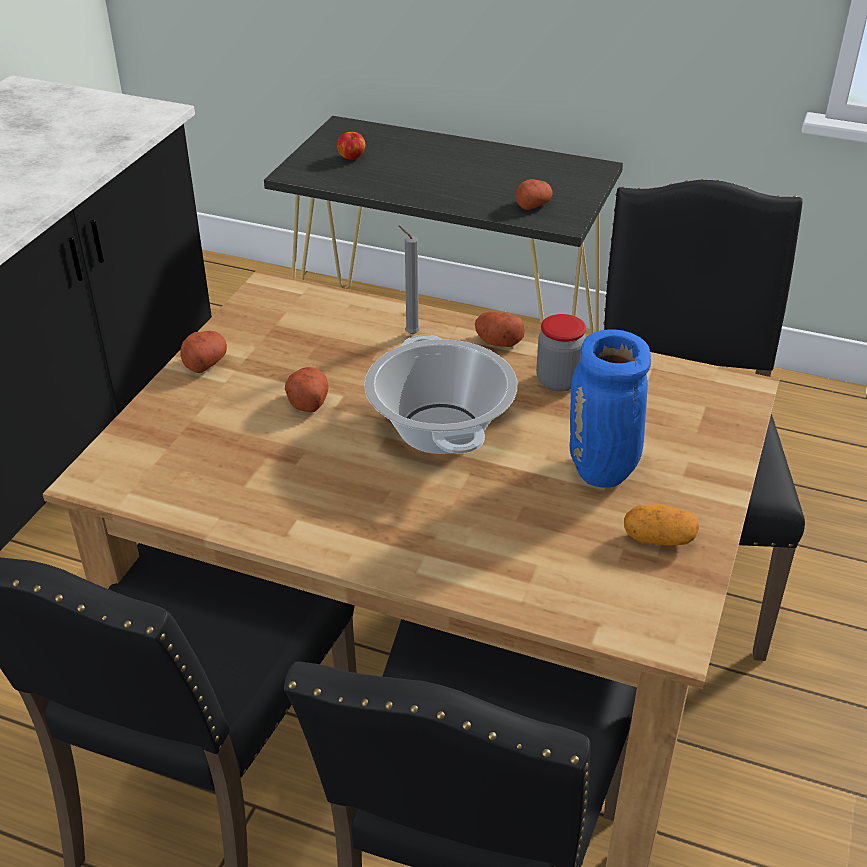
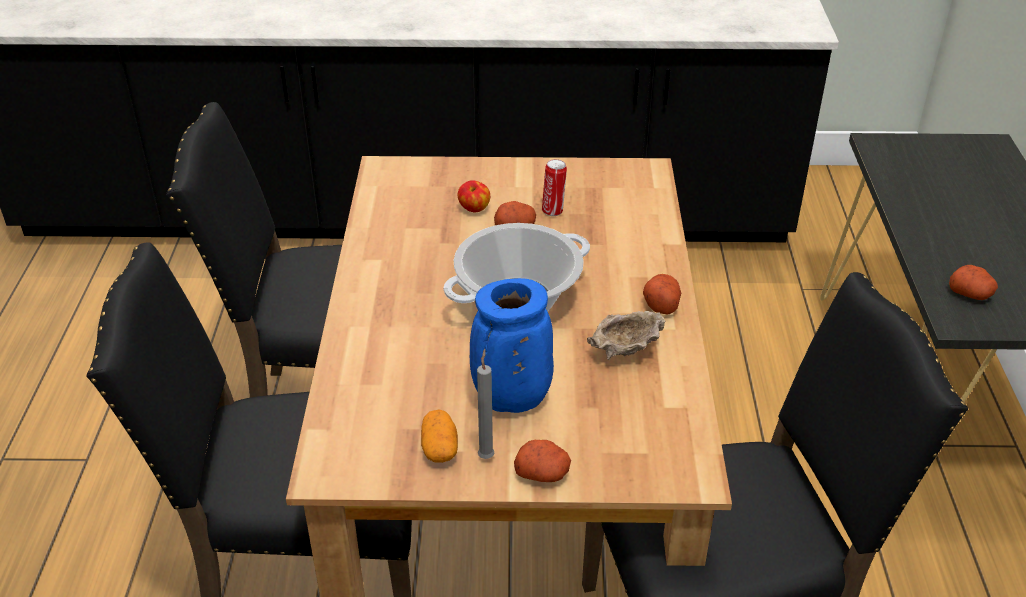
camera: 70 degrees right, 0 degrees up
(205, 362) = (532, 171): potato -> potato (543, 473)
(294, 367) = (553, 211): none -> can
(352, 158) = (939, 165): apple -> apple (474, 209)
(410, 333) = (637, 254): grey candle -> grey candle (486, 455)
(558, 381) = (625, 351): jar -> beige bowl

